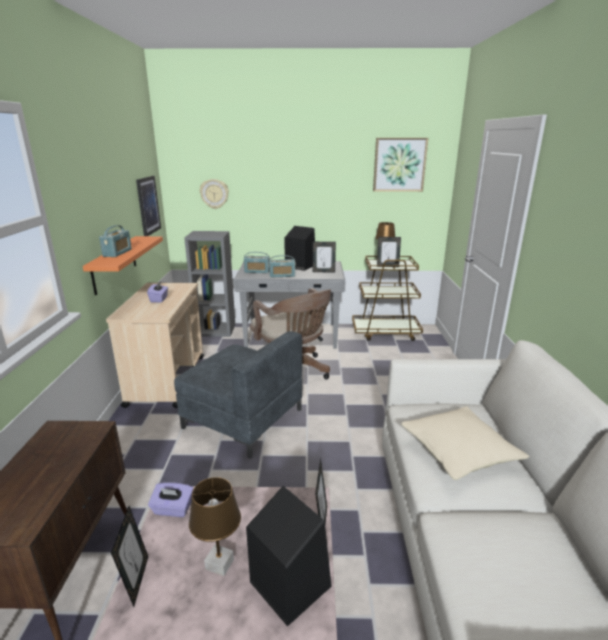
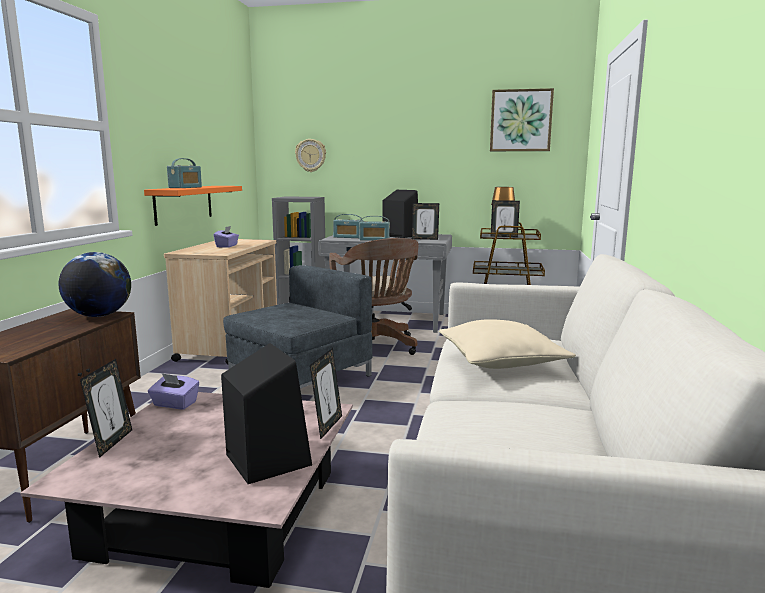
camera: 10 degrees right, 10 degrees down
(83, 432) = (99, 315): none -> globe
(148, 205) = (235, 160): picture -> none
(219, 564) = (201, 441): brown table lamp -> none
(242, 417) = (299, 377): grey armchair -> grey armchair turned 90 degrees counterclockwise

